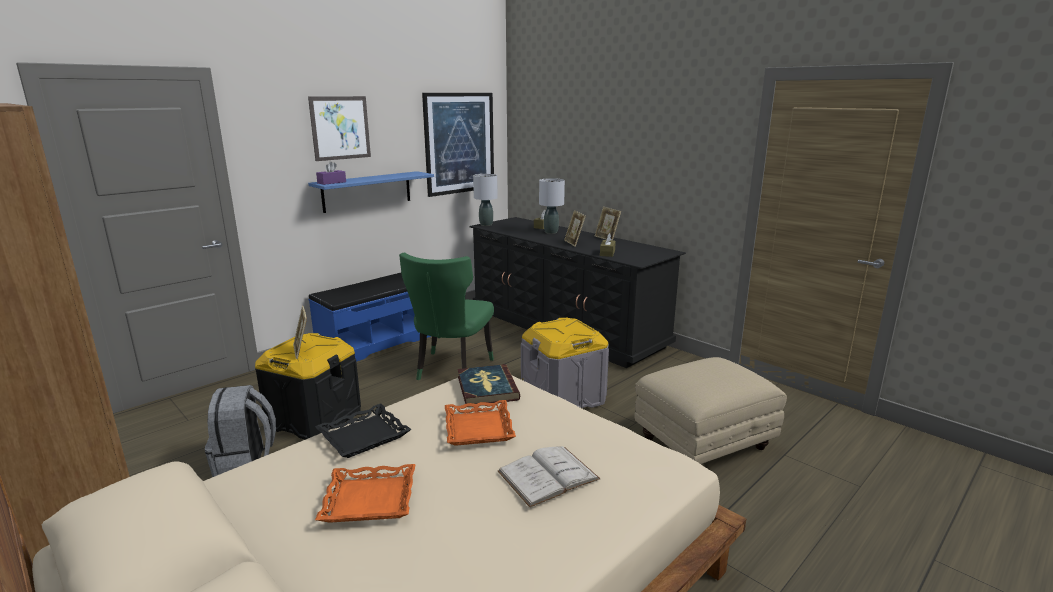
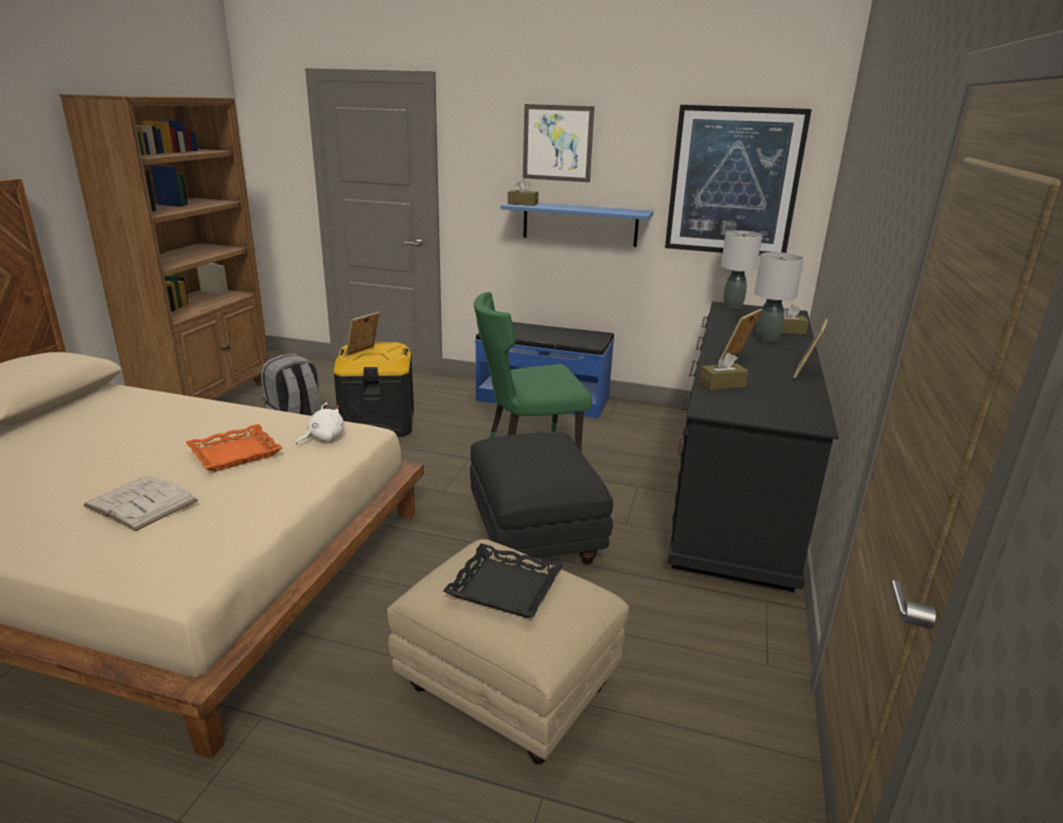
camera: 60 degrees right, 5 degrees up
(331, 182) = (522, 204): purple tissue box -> brown tissue box
(364, 436) = (203, 413): black tray -> black tray (504, 588)
(369, 500) = (101, 441): orange tray -> none
(487, 388) = (323, 438): book -> white plush toy
(563, 397) = (535, 537): grey storage box -> black ottoman

